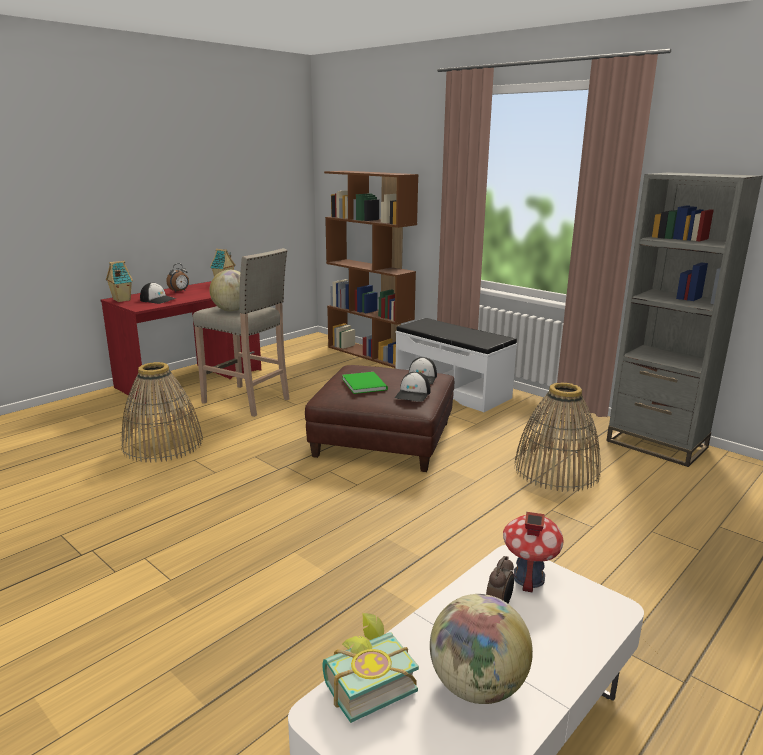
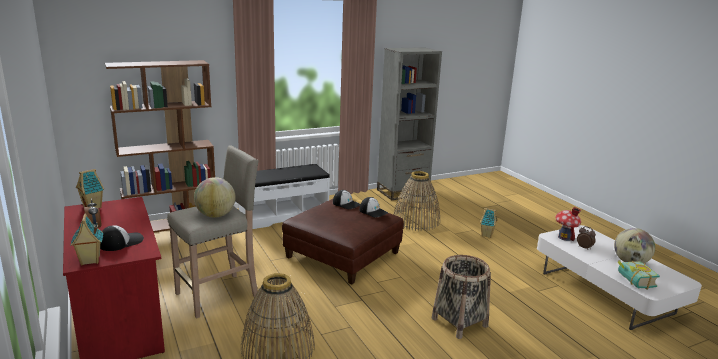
camera: 70 degrees left, 0 degrees up
(256, 545) = (459, 322): none -> basket
(365, 383) = (343, 220): green book -> none
(589, 544) = (487, 235): none -> toy house

